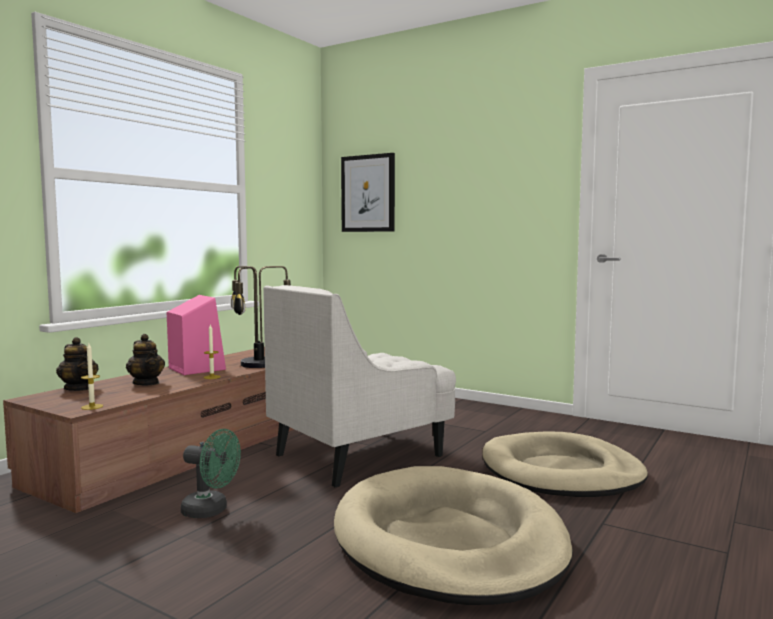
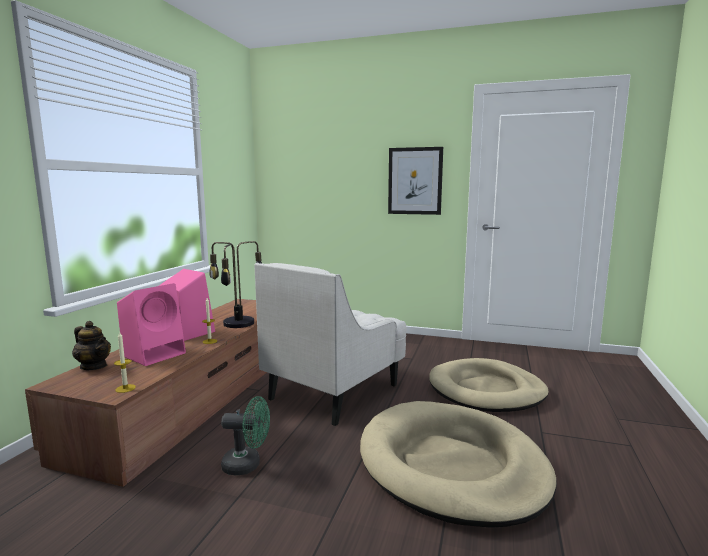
camera: 15 degrees left, 5 degrees up
(146, 383) = (155, 354): teapot -> pink speaker
(368, 193) = (296, 173): picture -> picture (415, 181)

